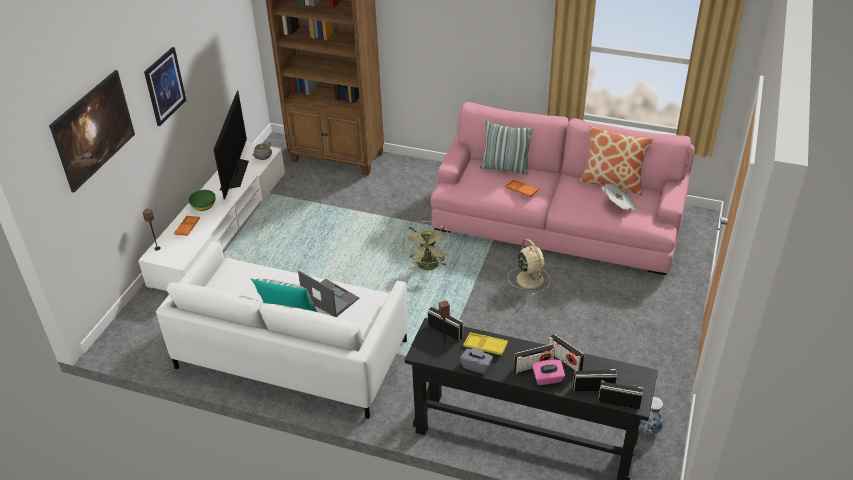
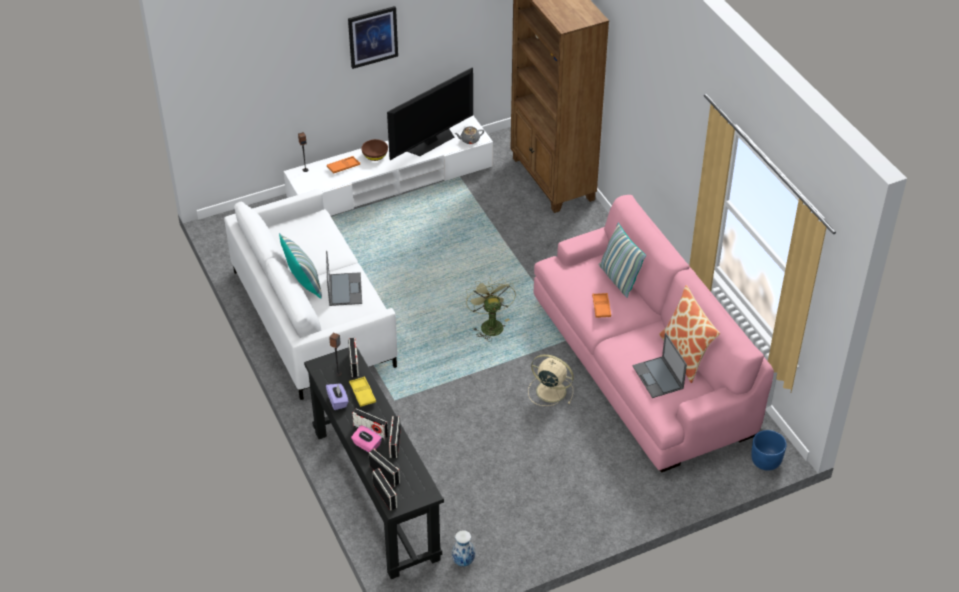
camera: 45 degrees right, 5 degrees up
(98, 146) = (269, 64): picture -> none
(203, 206) = (375, 156): green bowl -> brown bowl
(428, 267) = (489, 324): green fan -> green fan turned 120 degrees clockwise
(476, 366) = (338, 401): grey tissue box -> purple tissue box
(529, 278) = (549, 390): beige fan -> beige fan turned 90 degrees counterclockwise
(619, 205) = (658, 377): newspaper -> laptop
(703, 226) = (765, 461): none -> blue planter

